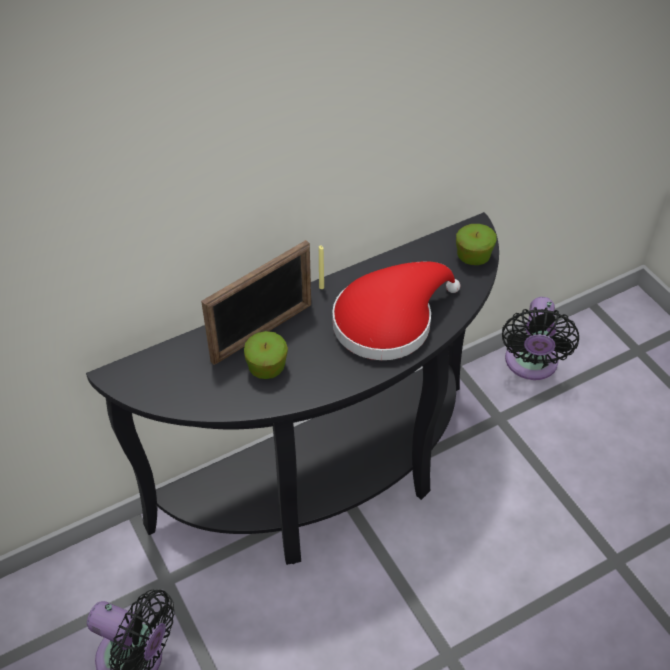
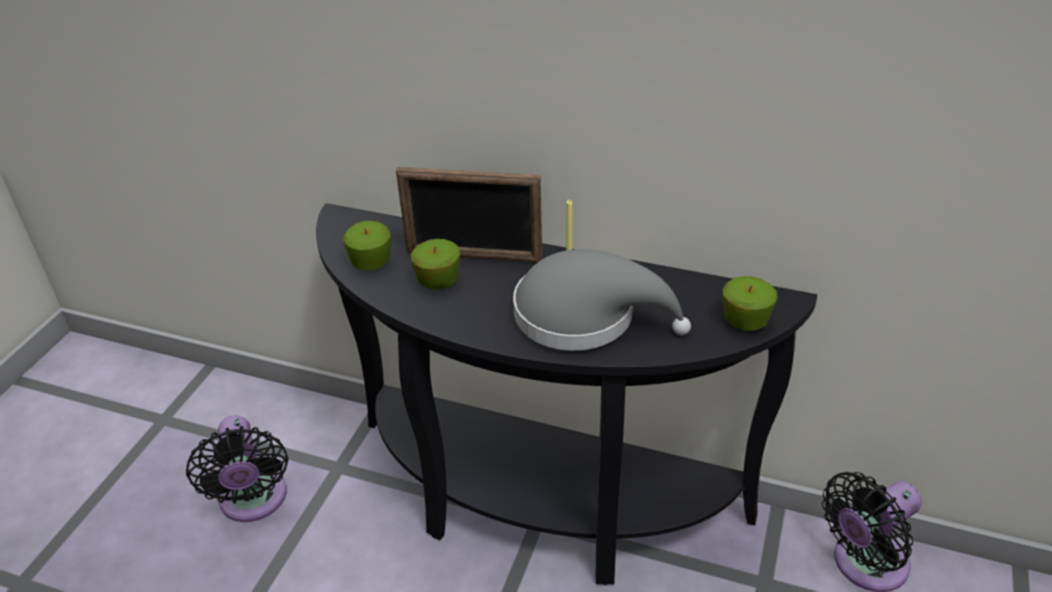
camera: 50 degrees right, 10 degrees down
(199, 391) = (371, 262): none -> apple
(389, 321) = (585, 316): red hat -> grey hat

